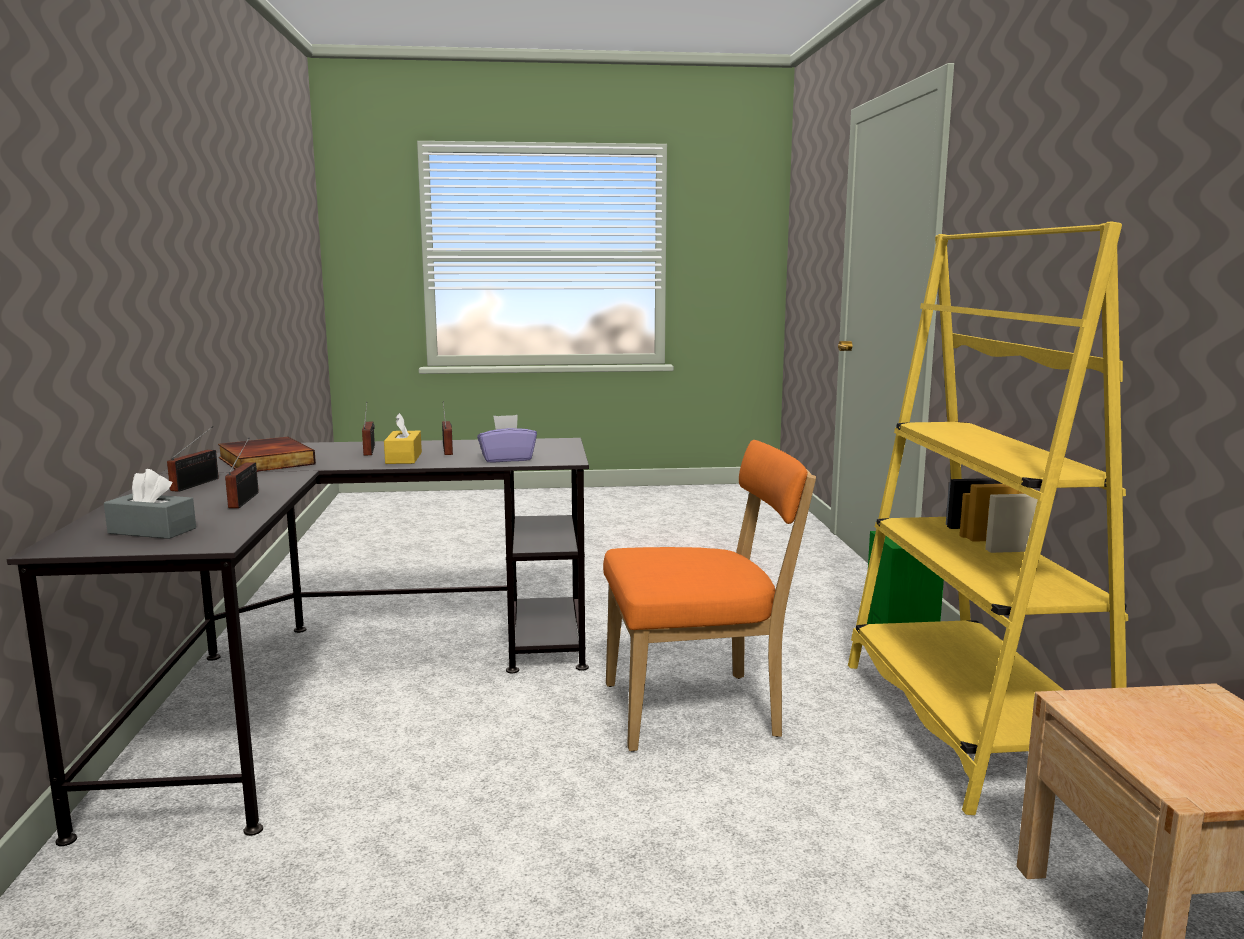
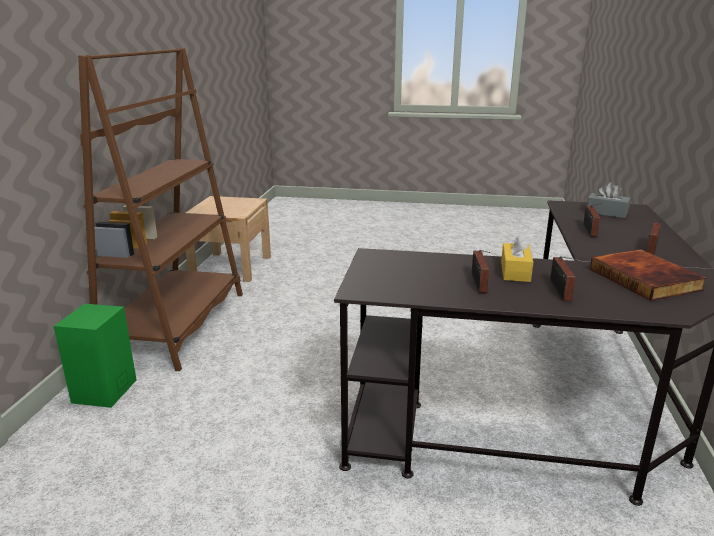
camera: 165 degrees left, 10 degrees up
(507, 459) = (421, 261): purple tissue box -> none
(700, 710) = (306, 354): orange chair -> none
(968, 725) = (177, 326): yellow bookcase -> brown bookcase

